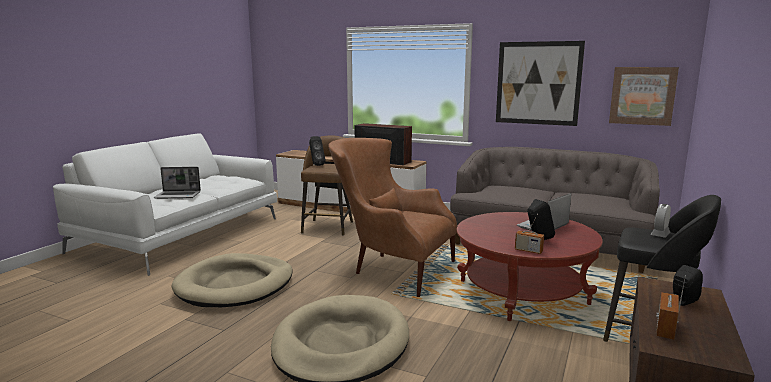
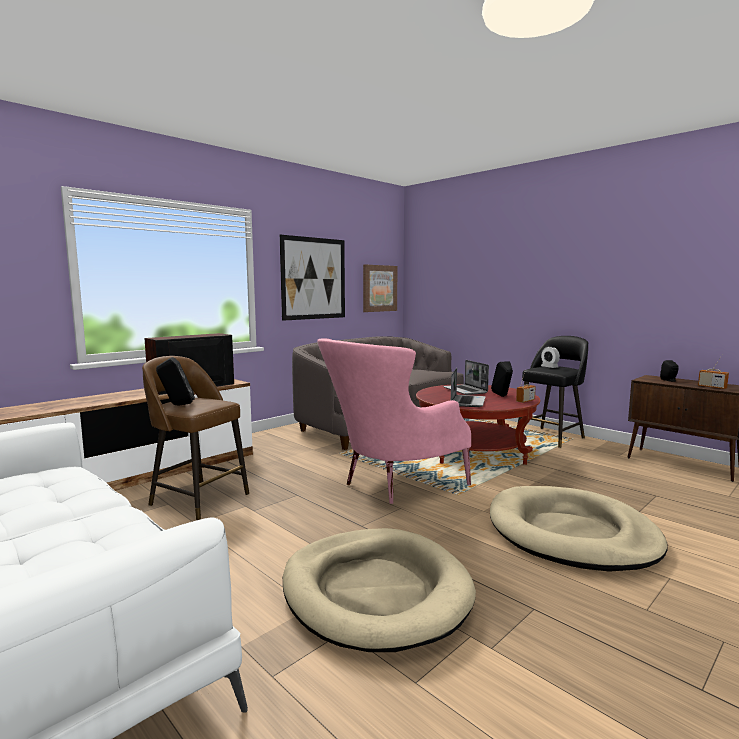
camera: 70 degrees left, 5 degrees down
(178, 195) = (86, 533): laptop -> laptop (467, 402)
(390, 269) = (389, 485): brown armchair -> pink armchair

